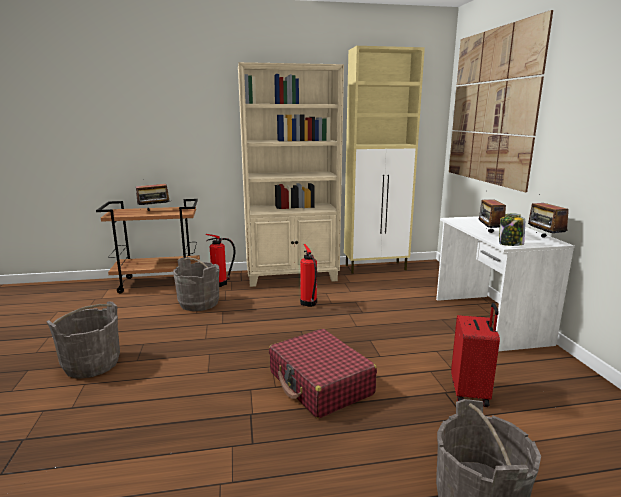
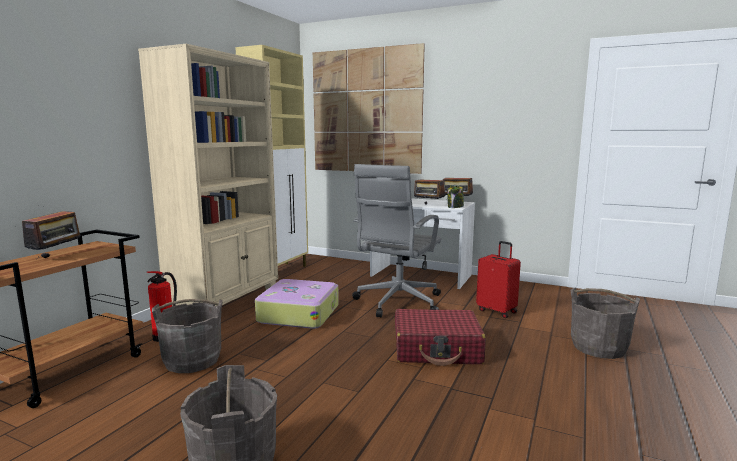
camera: 55 degrees left, 5 degrees down
(309, 304) = (298, 313): fire extinguisher -> suitcase
(395, 332) = (397, 303): none -> grey office chair

